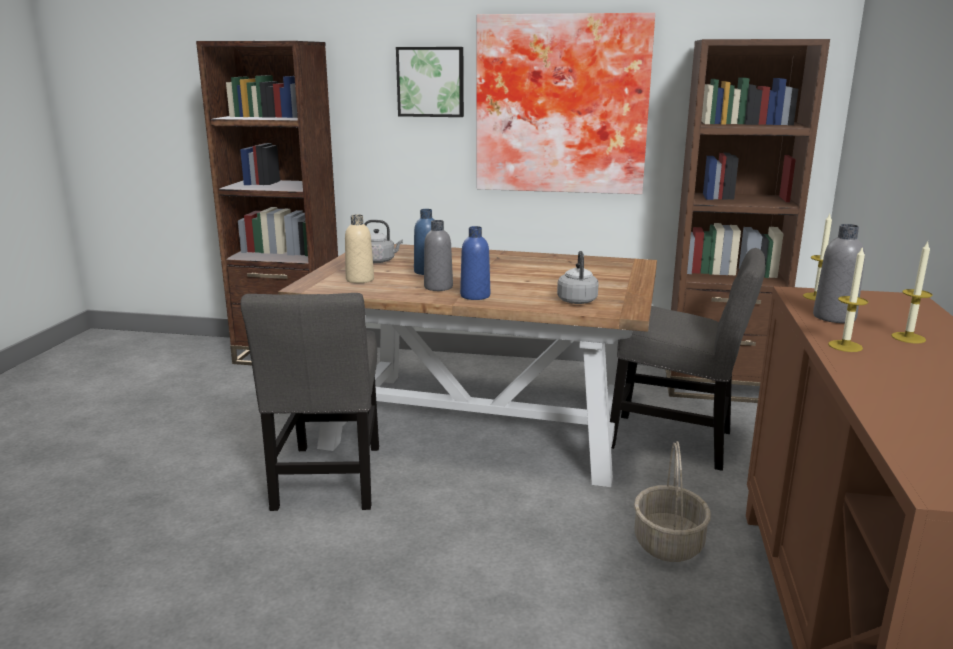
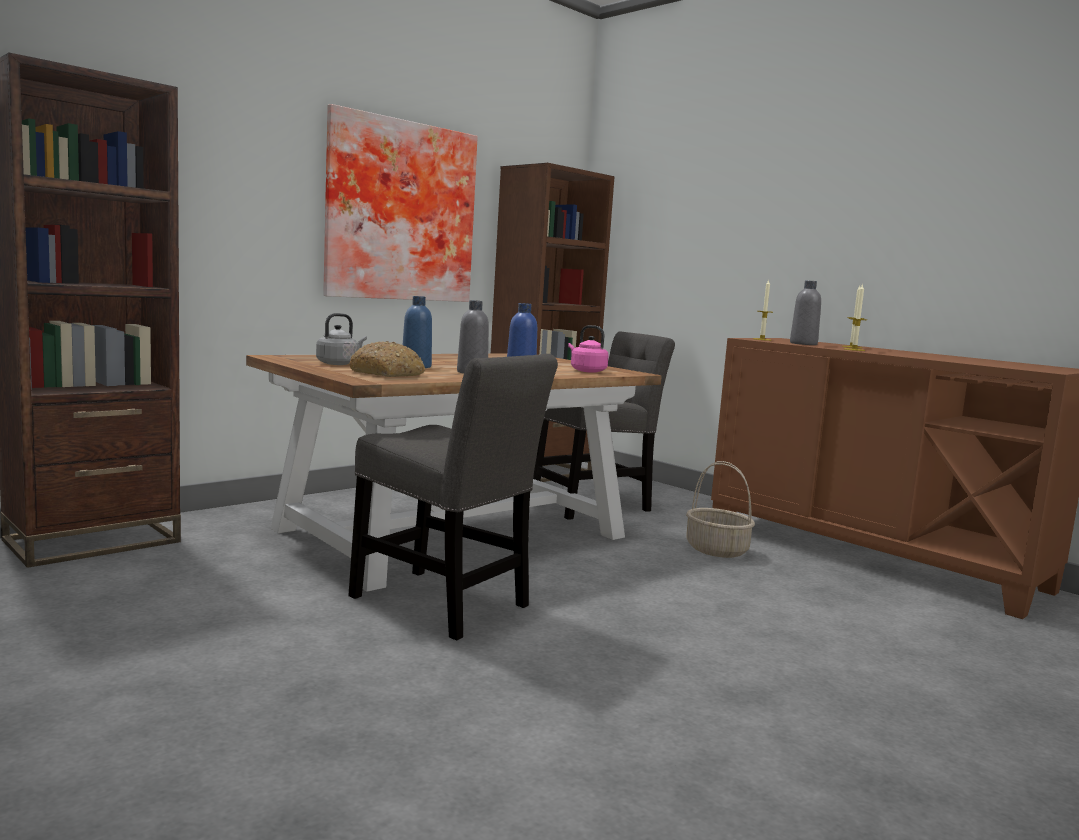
camera: 55 degrees left, 10 degrees down
(360, 280) = (388, 374): beige bottle -> bread
(431, 82) = (271, 170): picture -> none
(577, 300) = (586, 371): grey kettle -> pink kettle

